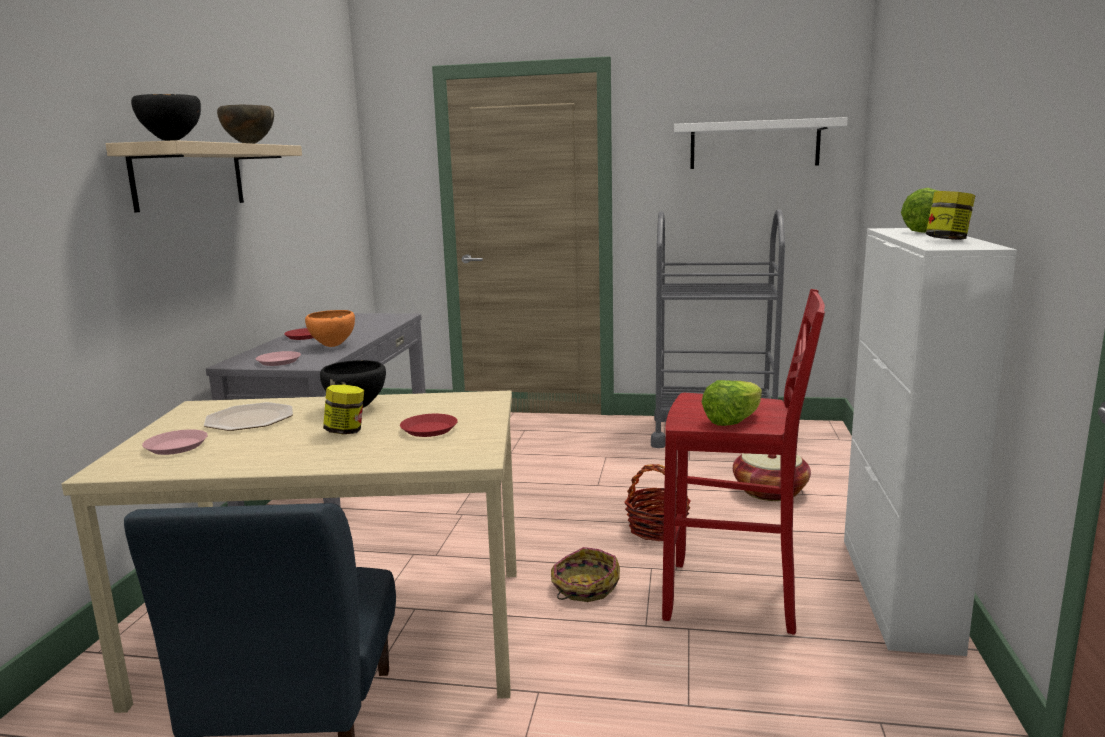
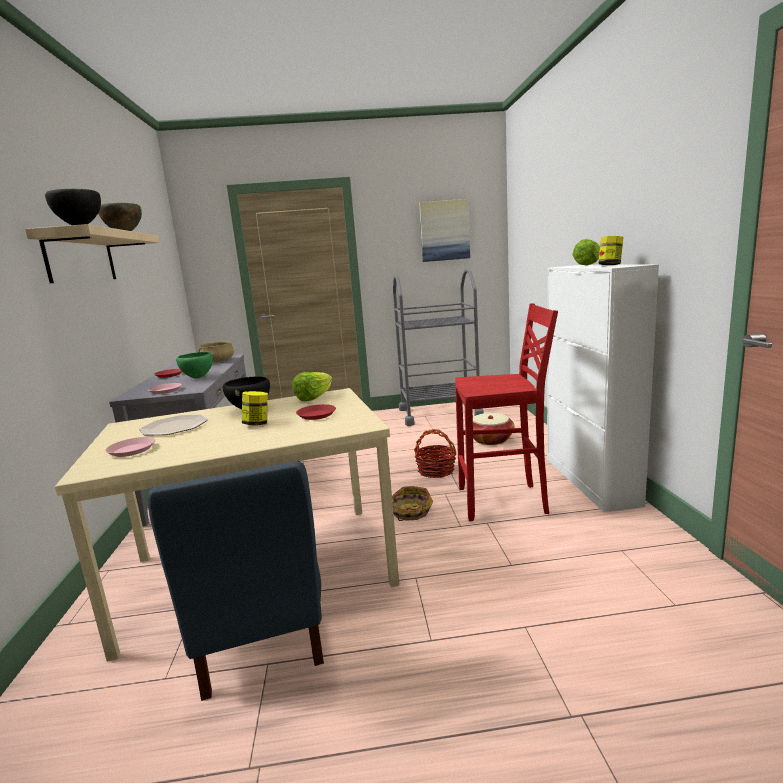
camera: 15 degrees left, 0 degrees up
(333, 346) = (198, 378): orange bowl -> green bowl
(379, 321) = (217, 361): none -> beige cooking pot
(732, 421) = (501, 387): lettuce -> lettuce (314, 398)
(754, 145) = (444, 230): white shelf -> picture

